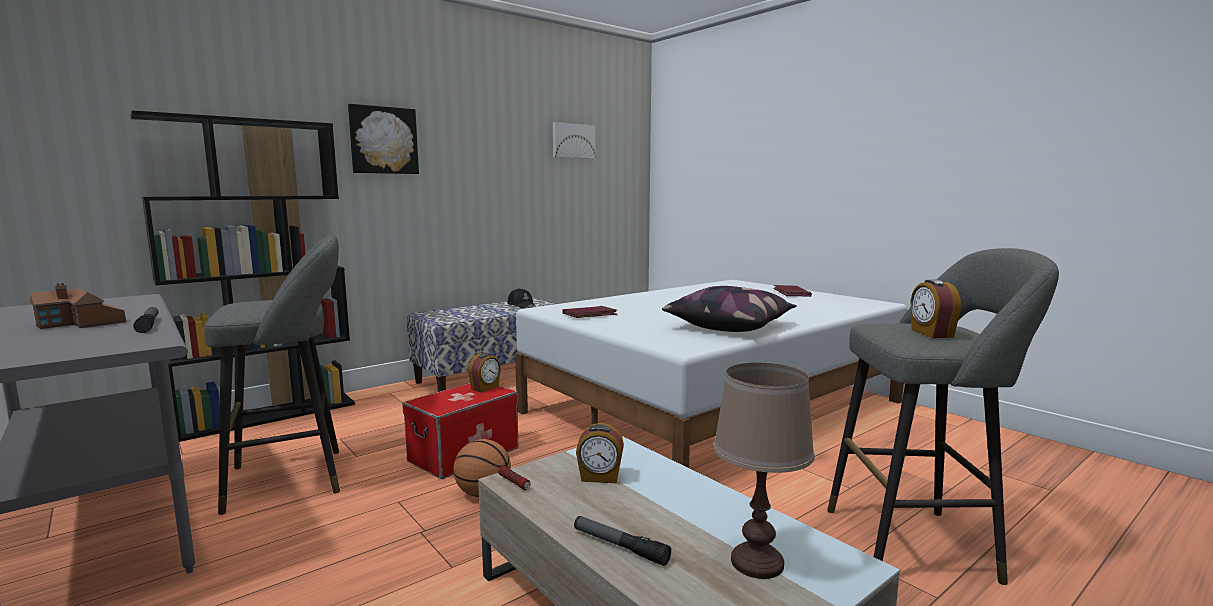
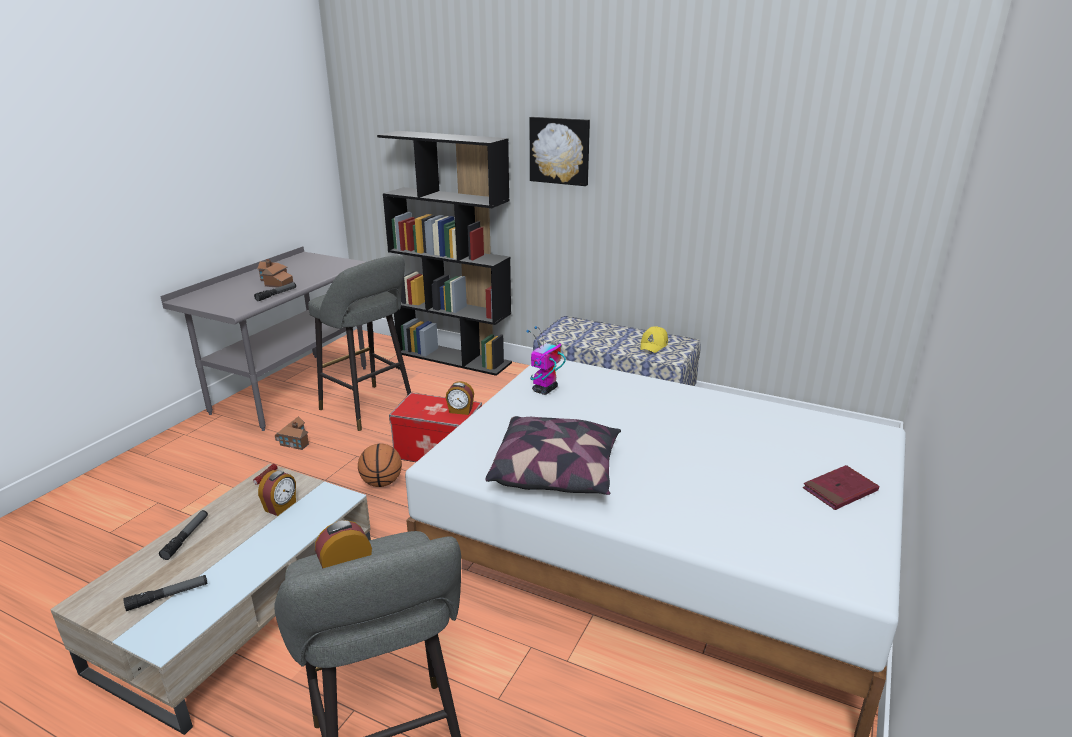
camera: 65 degrees right, 15 degrees up
(277, 544) = (294, 440): none -> toy house
(521, 305) = (654, 345): black cap -> yellow cap
(573, 141) = (799, 156): picture -> none
(590, 315) = (544, 390): red book -> toy robot
(600, 477) = (281, 506): alarm clock -> alarm clock turned 135 degrees counterclockwise
(757, 562) = (168, 596): brown table lamp -> flashlight

